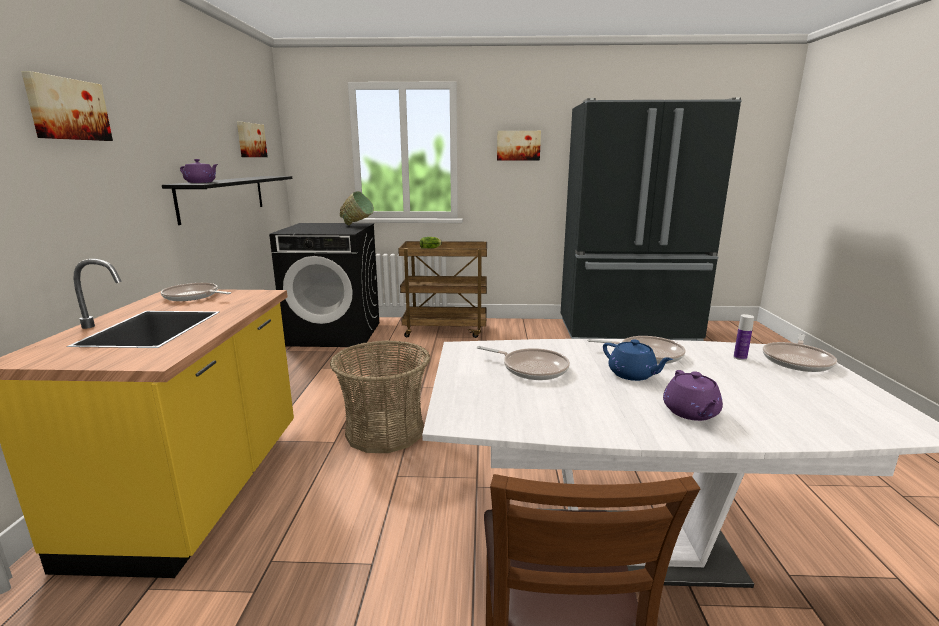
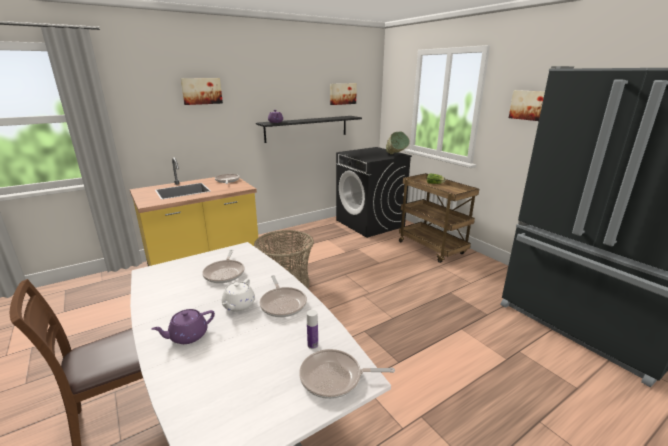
camera: 55 degrees right, 5 degrees up
(632, 374) = (238, 305): blue teapot -> white teapot

